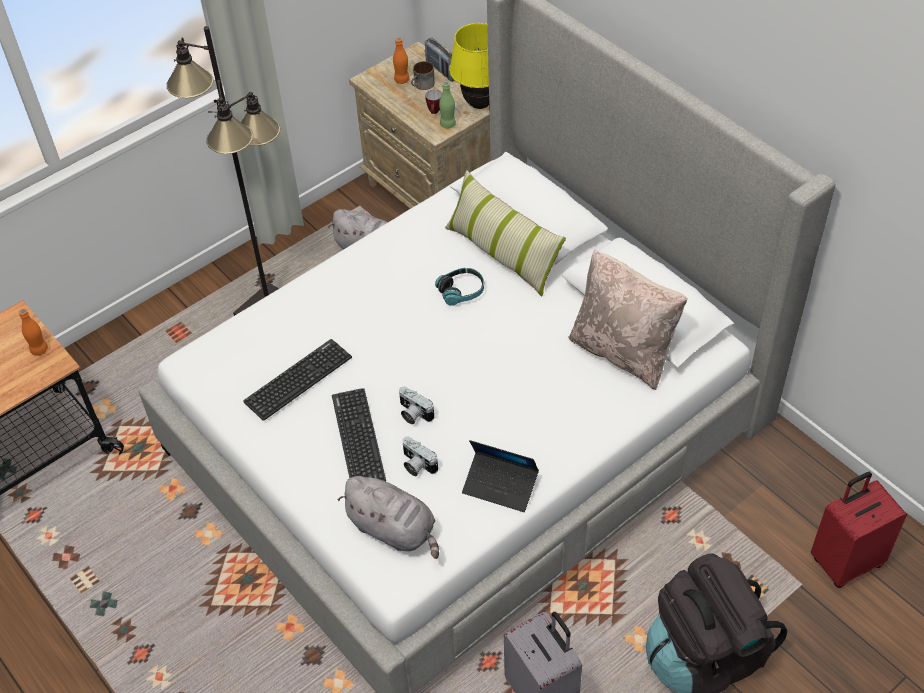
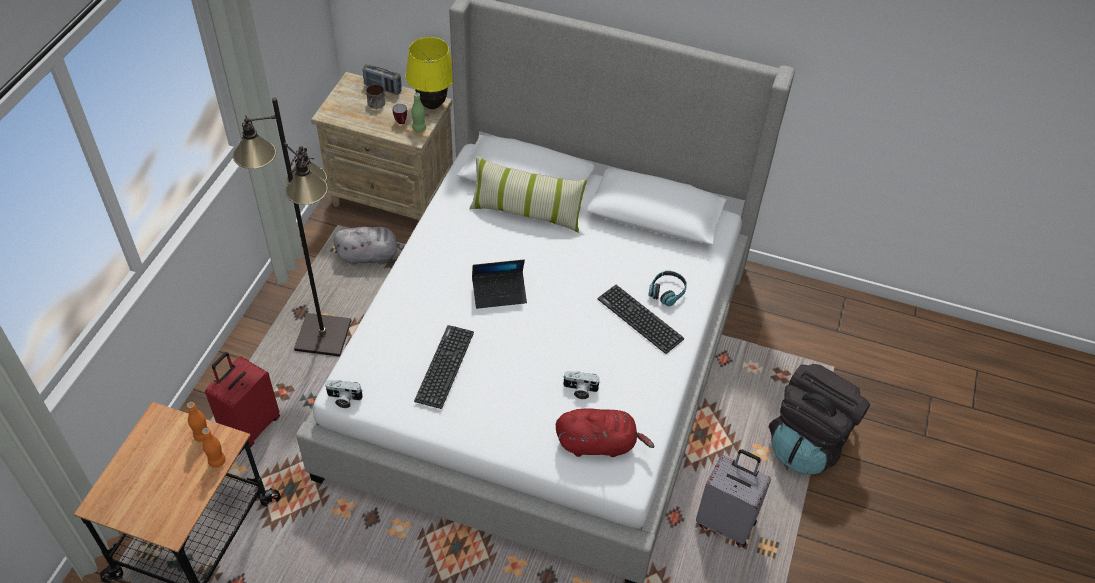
camera: 35 degrees left, 0 degrees up
(358, 438) = (522, 390): keyboard -> keyboard (640, 319)
(394, 530) = (599, 444): grey plush toy -> red plush toy
(402, 80) = (356, 106): orange bottle -> orange bottle (217, 461)
(413, 414) = (549, 355): camera -> camera (343, 399)
(461, 291) = (517, 251): headphones -> headphones (667, 292)
(500, 486) = (649, 379): laptop -> laptop (499, 293)
(623, 351) = (662, 249): beige pillow -> none
(845, 561) = (849, 339): red suitcase -> red suitcase (250, 426)

